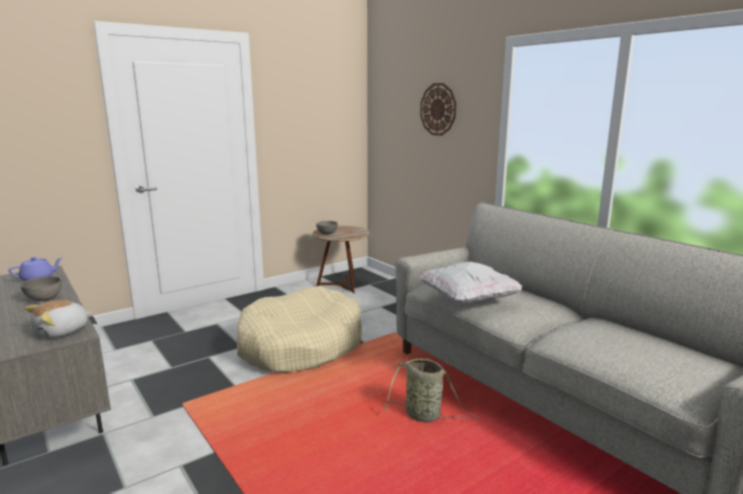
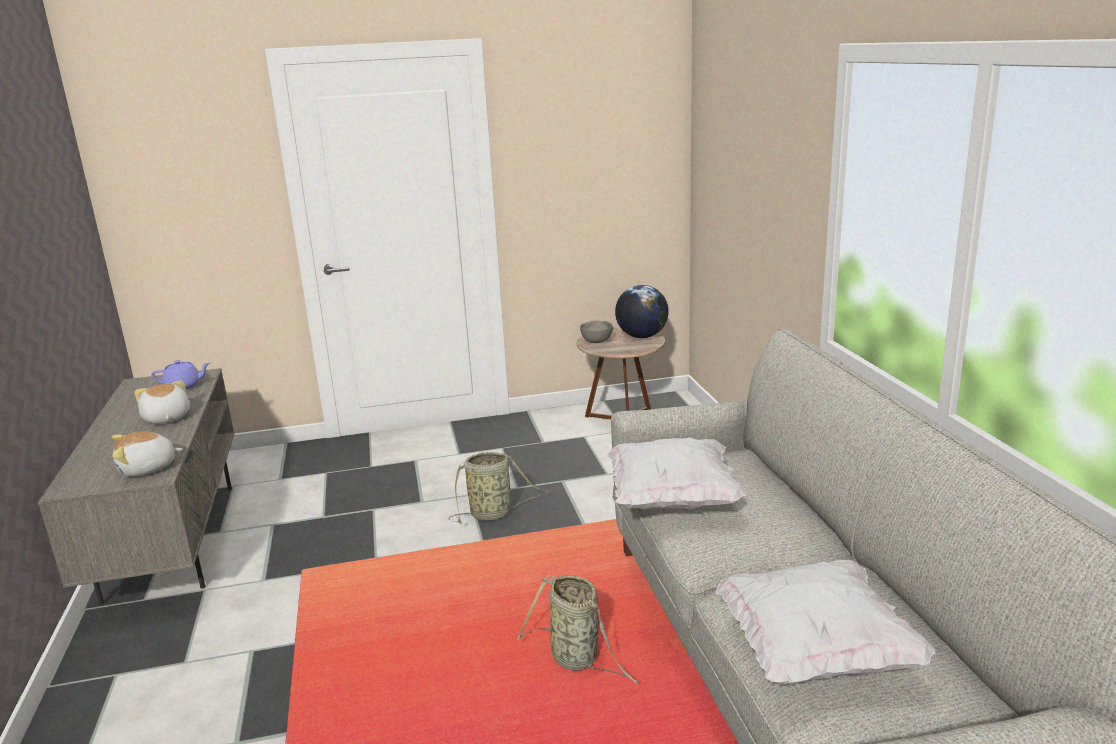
camera: 25 degrees right, 5 degrees up
(43, 299) = (166, 418): grey bowl -> plush toy
(300, 345) = (494, 513): beige dog bed -> basket
(352, 229) = (641, 336): none -> globe
(438, 109) = (763, 155): wall clock -> none
(628, 356) = (815, 652): none -> white pillow

